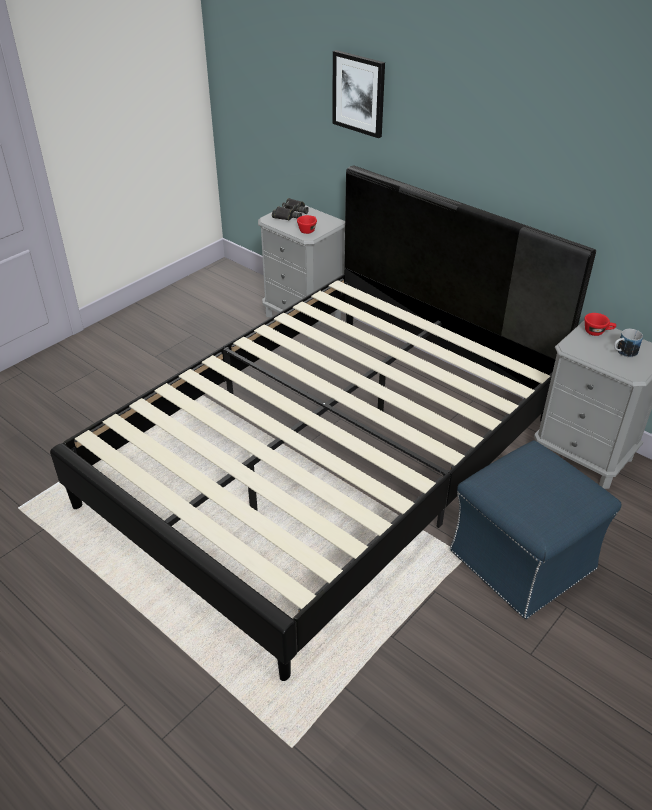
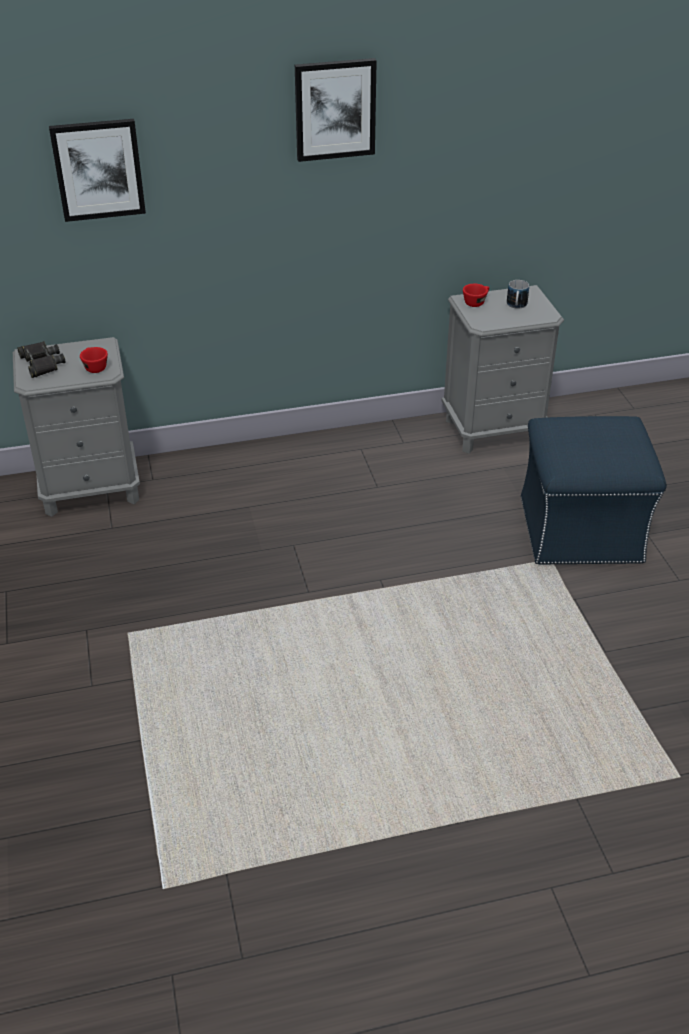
camera: 55 degrees left, 0 degrees up
(327, 460) = (345, 584): black bed -> none
(524, 106) = (335, 109): none -> picture

